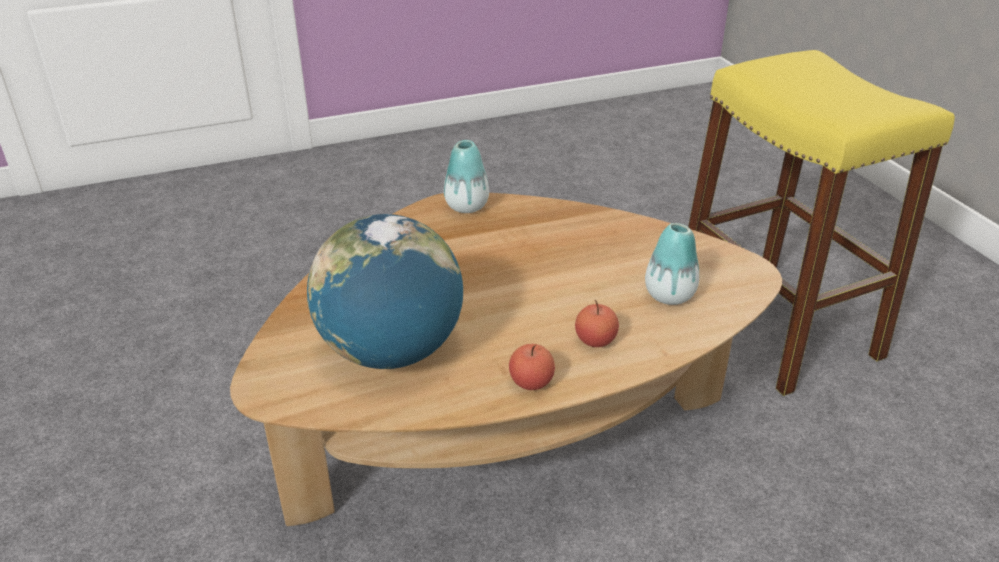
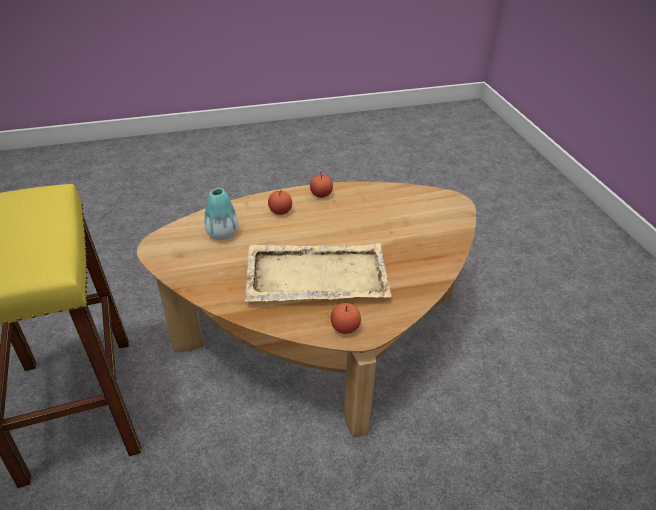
camera: 175 degrees left, 5 degrees up
(391, 351) = (394, 214): globe -> none
(466, 206) = (345, 327): vase -> apple
(511, 252) = (315, 275): none -> beige tray

